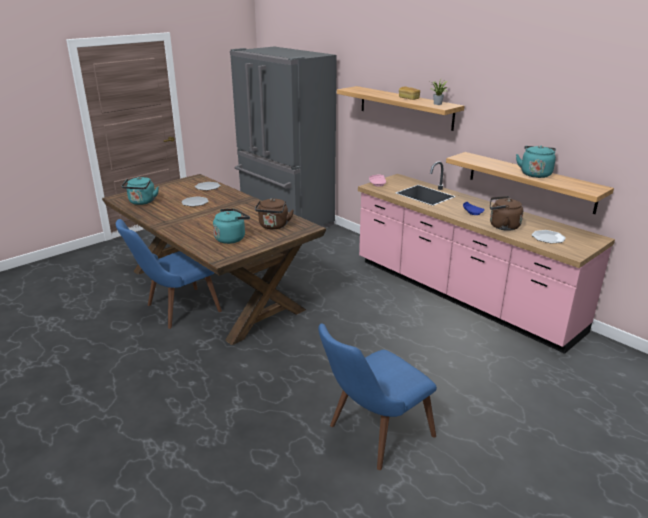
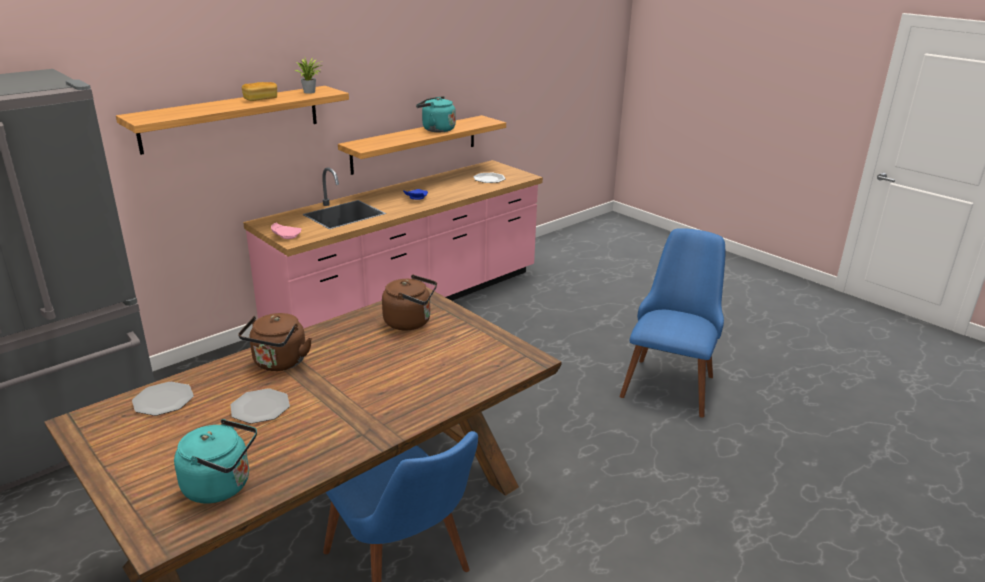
camera: 90 degrees left, 0 degrees up
(231, 238) = (453, 355): turquoise kettle -> none
(371, 436) = (670, 379): blue chair -> blue chair turned 120 degrees counterclockwise
(502, 226) = (458, 191): brown kettle -> brown kettle (279, 363)

